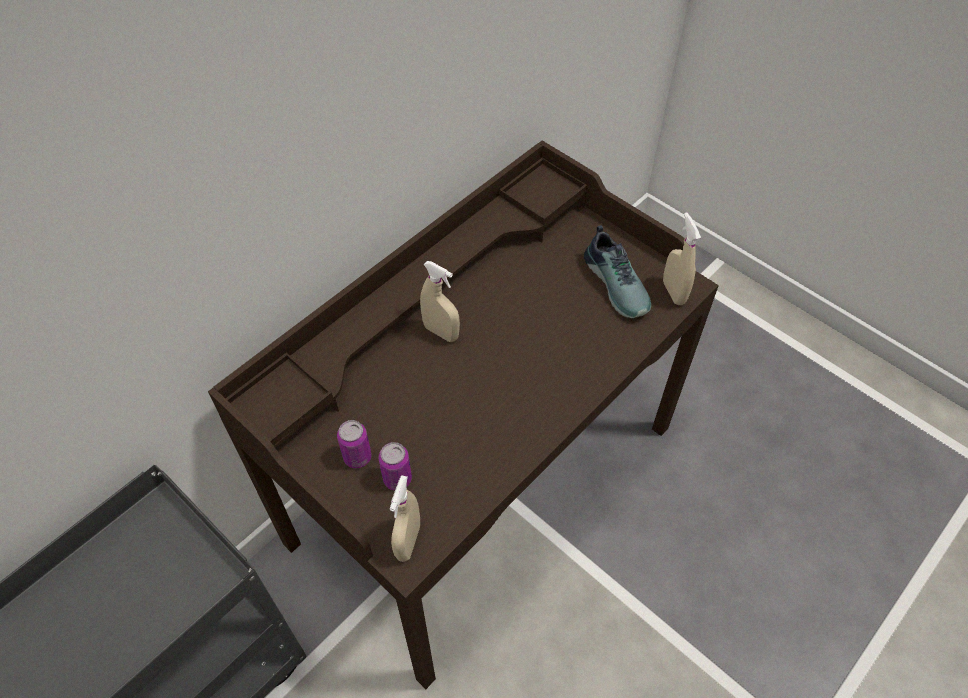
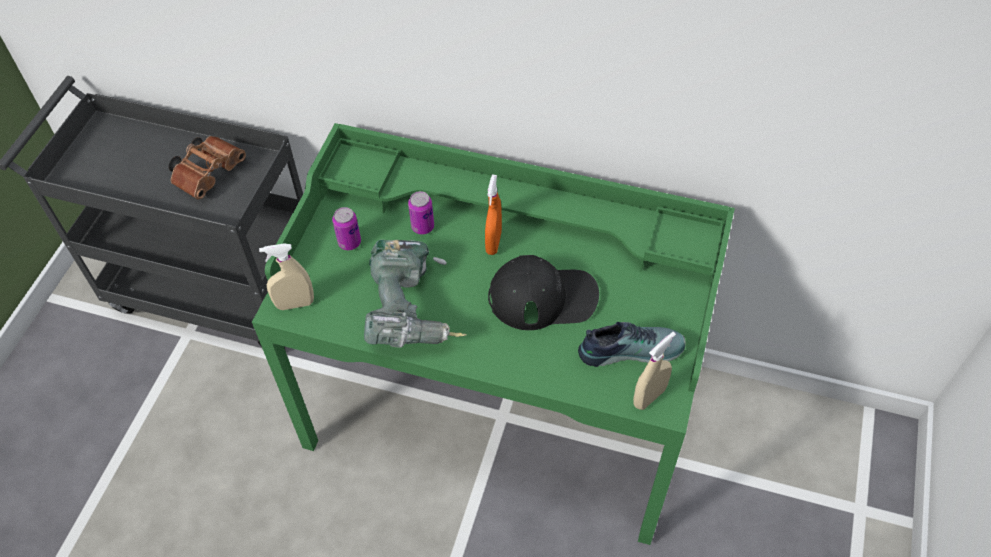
camera: 65 degrees right, 0 degrees up
(123, 582) = (210, 173): none -> brown binoculars
(397, 479) = (343, 274): can -> can (423, 227)
(441, 332) = (493, 242): beige spray bottle -> orange spray bottle
(481, 482) = (500, 407): brown desk -> green desk
(483, 431) = (413, 310): none -> power drill
(528, 320) = (543, 297): none -> black cap
(618, 283) = (630, 348): shoe -> shoe turned 135 degrees counterclockwise

